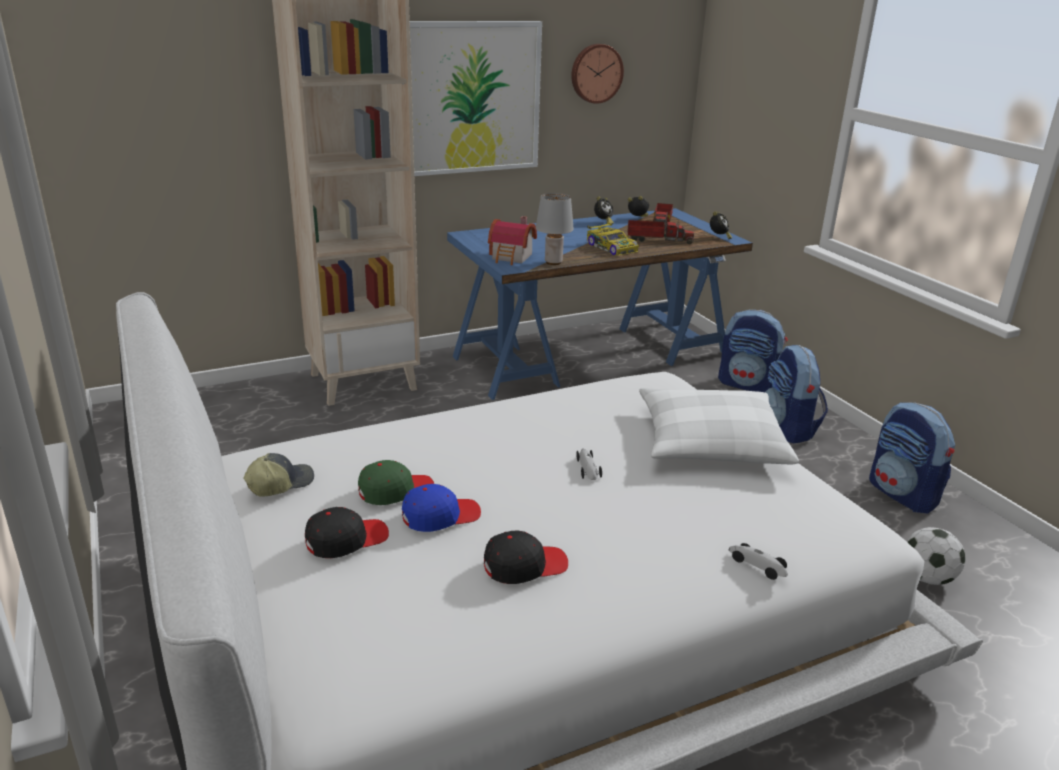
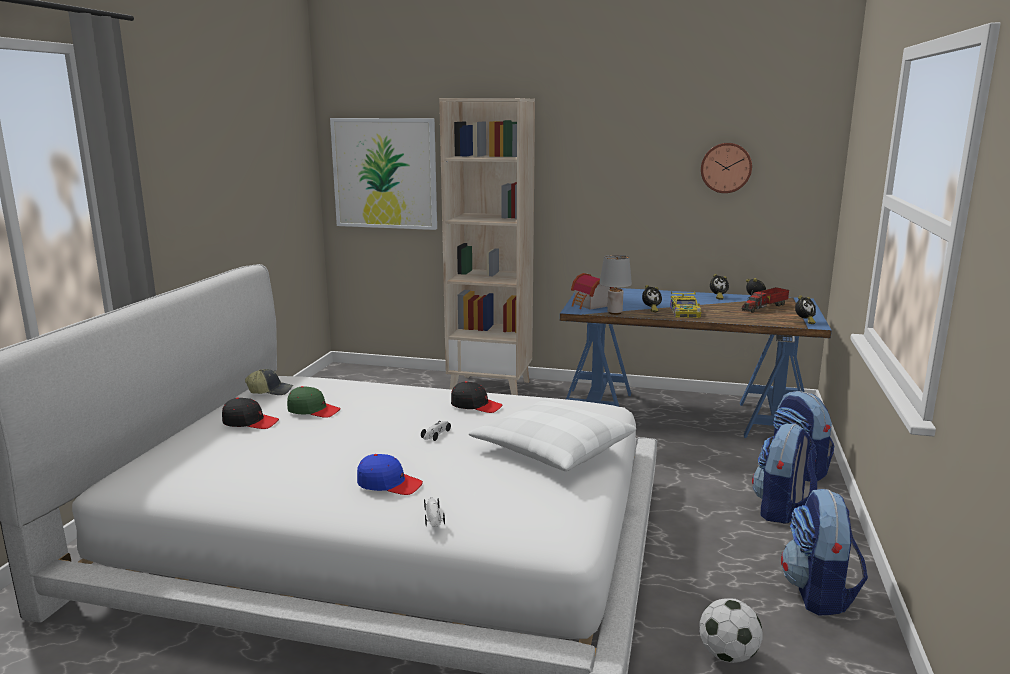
camera: 40 degrees right, 10 degrees down
(440, 516) = (311, 428): blue cap -> blue cap (389, 484)
(472, 98) = (608, 182): picture -> picture (385, 173)
(524, 566) = (303, 463): black cap -> black cap (476, 405)
(577, 251) = (651, 310): none -> alarm clock
(657, 240) = (738, 314): toy truck -> none

